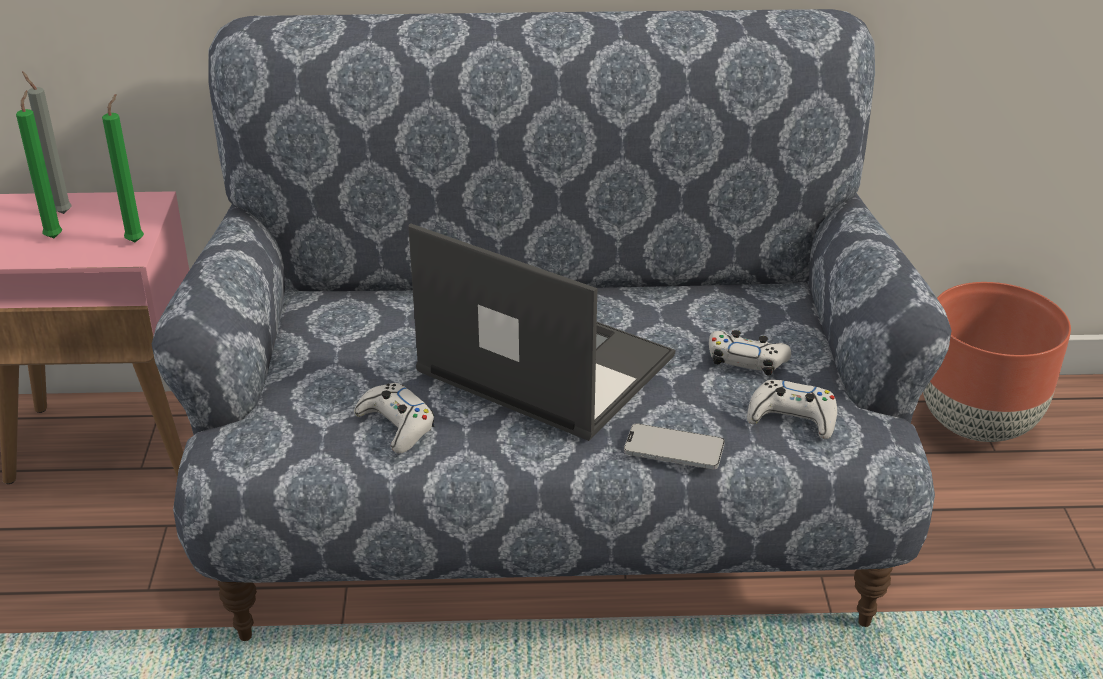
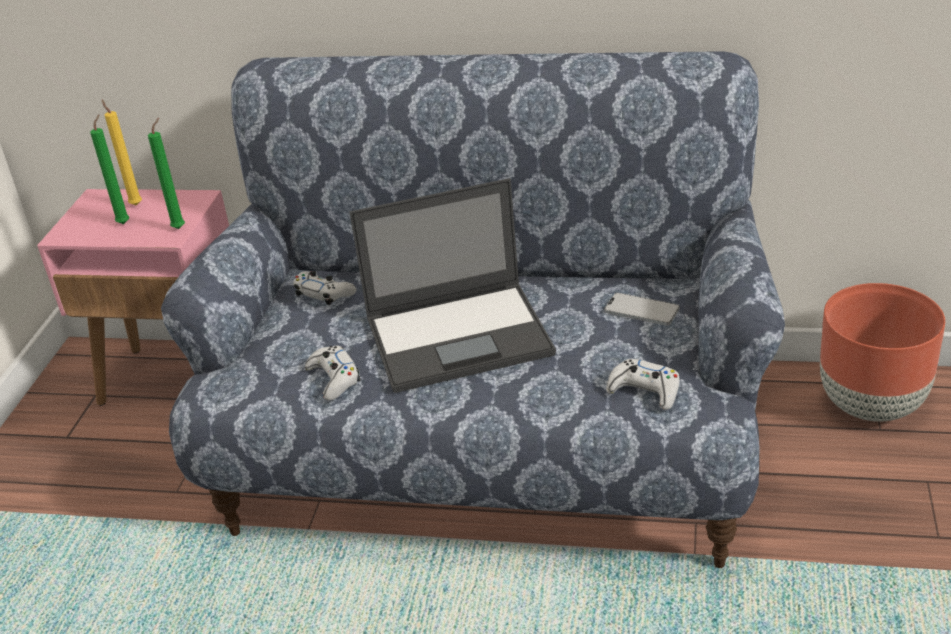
camera: 15 degrees right, 0 degrees up
(61, 212) = (135, 204): grey candle -> yellow candle
(542, 363) = (461, 336): laptop -> laptop turned 120 degrees clockwise
(674, 448) = (540, 410): phone -> phone (642, 310)
(747, 360) = (625, 341): white game controller -> white game controller (324, 294)

